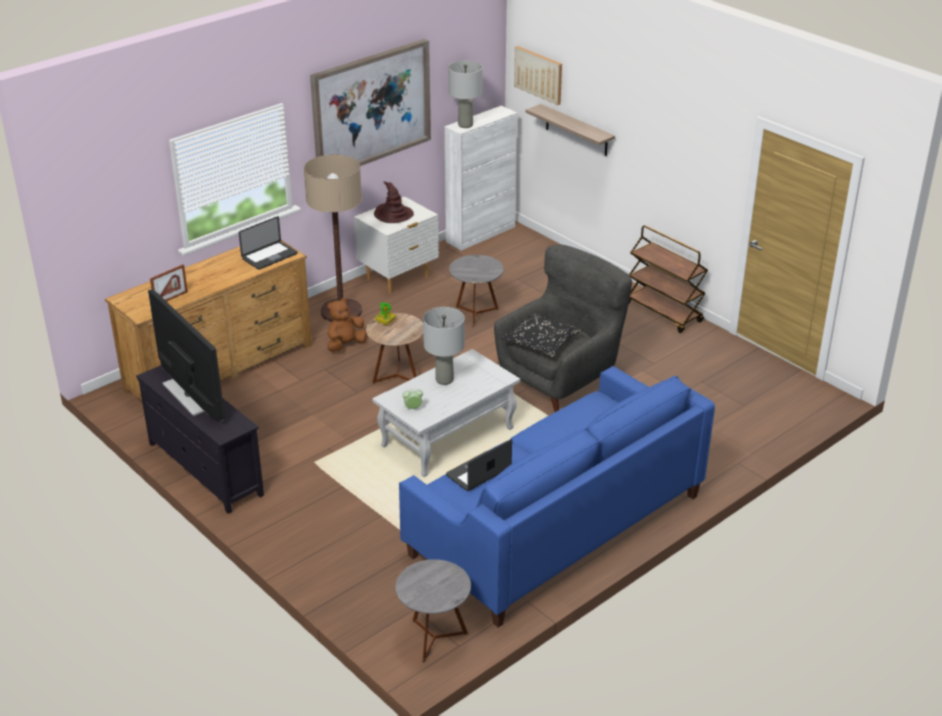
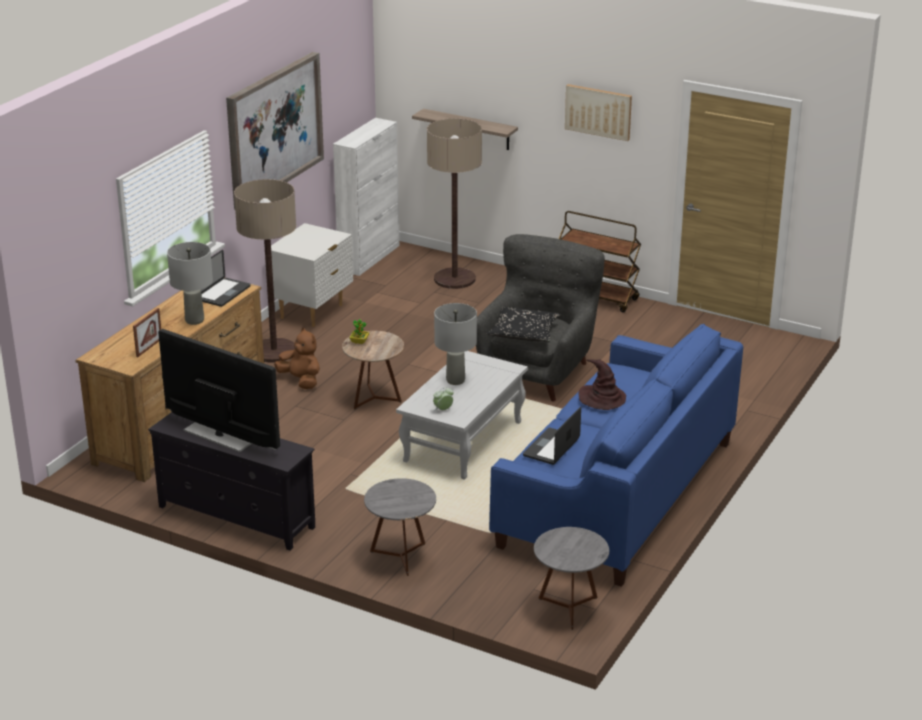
camera: 20 degrees left, 5 degrees down
(345, 345) = (301, 380): brown plush toy -> brown plush toy turned 105 degrees clockwise
(393, 215) = (306, 241): brown hat -> brown hat (602, 398)
(465, 125) = (353, 140): grey table lamp -> grey table lamp (194, 320)
(476, 314) = (415, 330): grey side table -> grey side table (401, 557)
(539, 74) = (419, 78): picture -> picture (598, 111)
(543, 269) = (454, 279): none -> floor lamp

